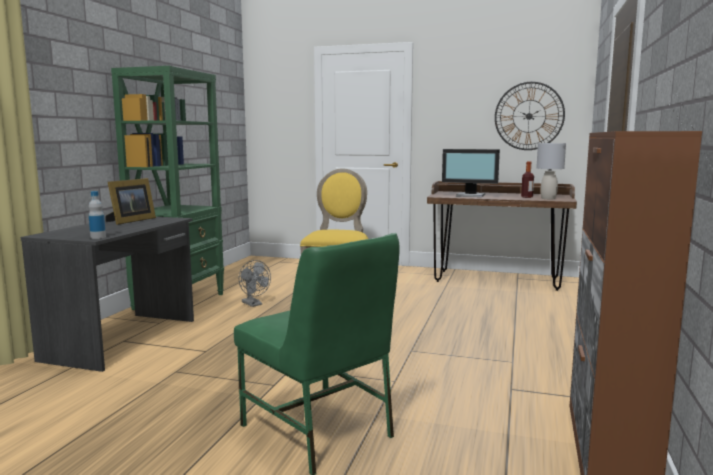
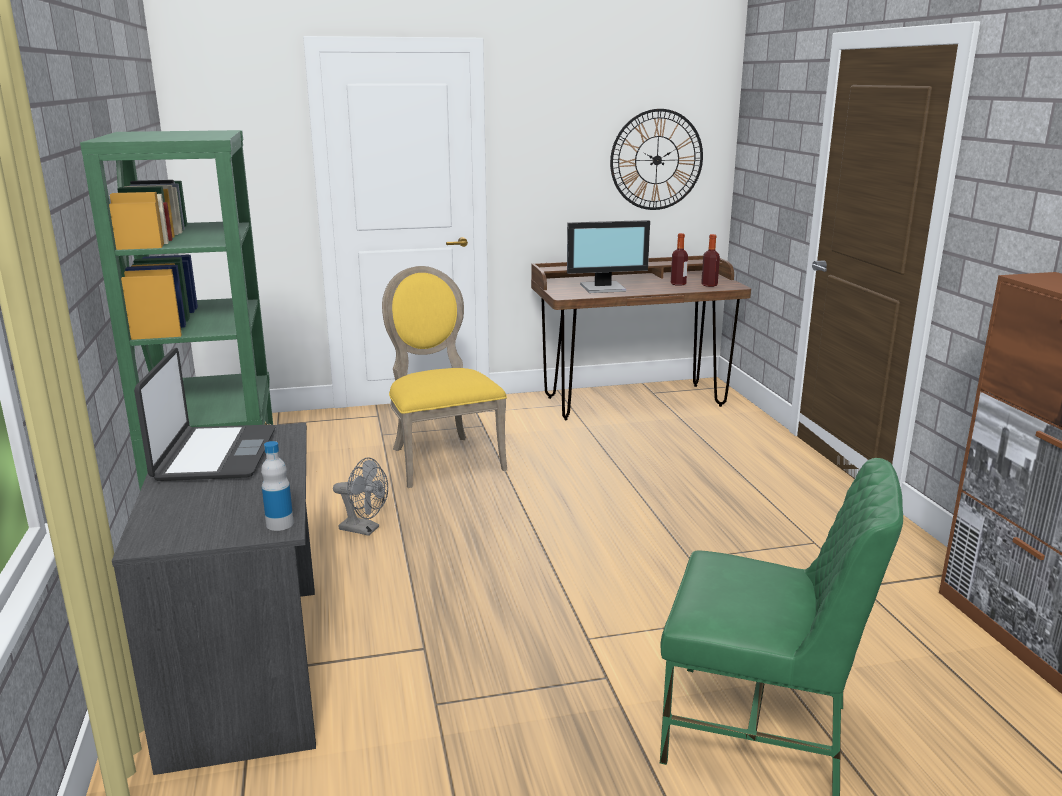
camera: 30 degrees left, 10 degrees up
(130, 221) = (214, 455): picture frame -> laptop
(548, 198) = (709, 285): grey table lamp -> bottle

